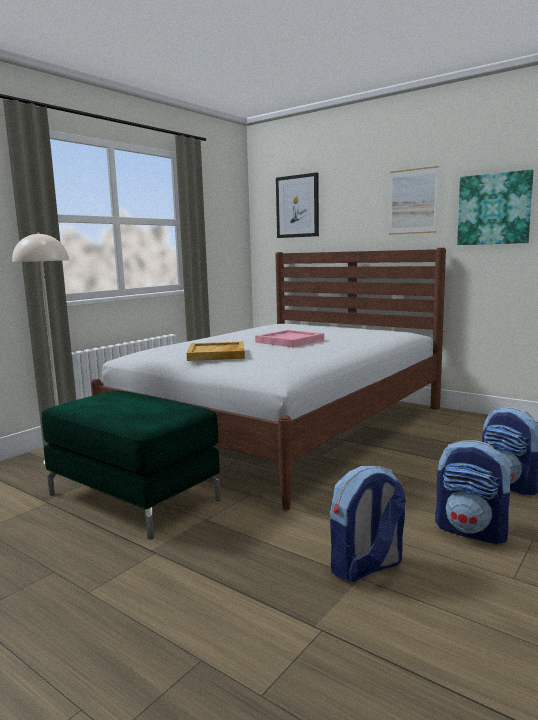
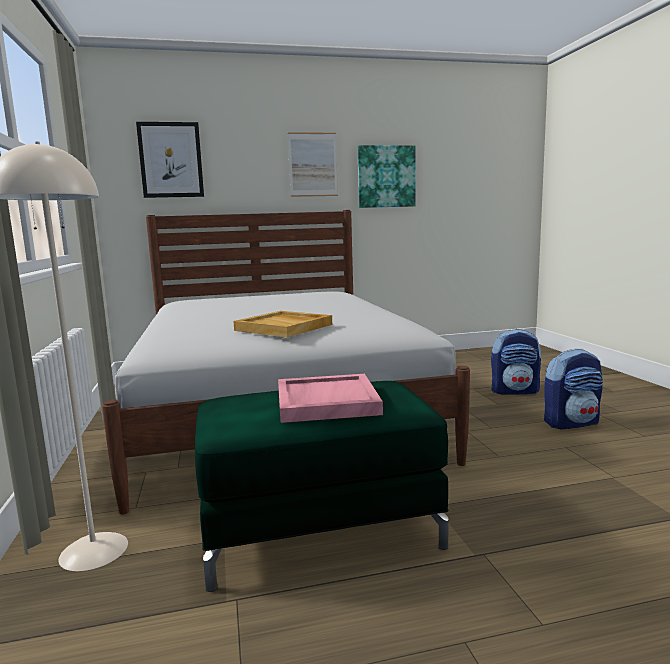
camera: 50 degrees left, 0 degrees up
(289, 341) = (290, 308): pink tray -> pink tray (325, 401)
(366, 567) = (597, 470): backpack -> none

